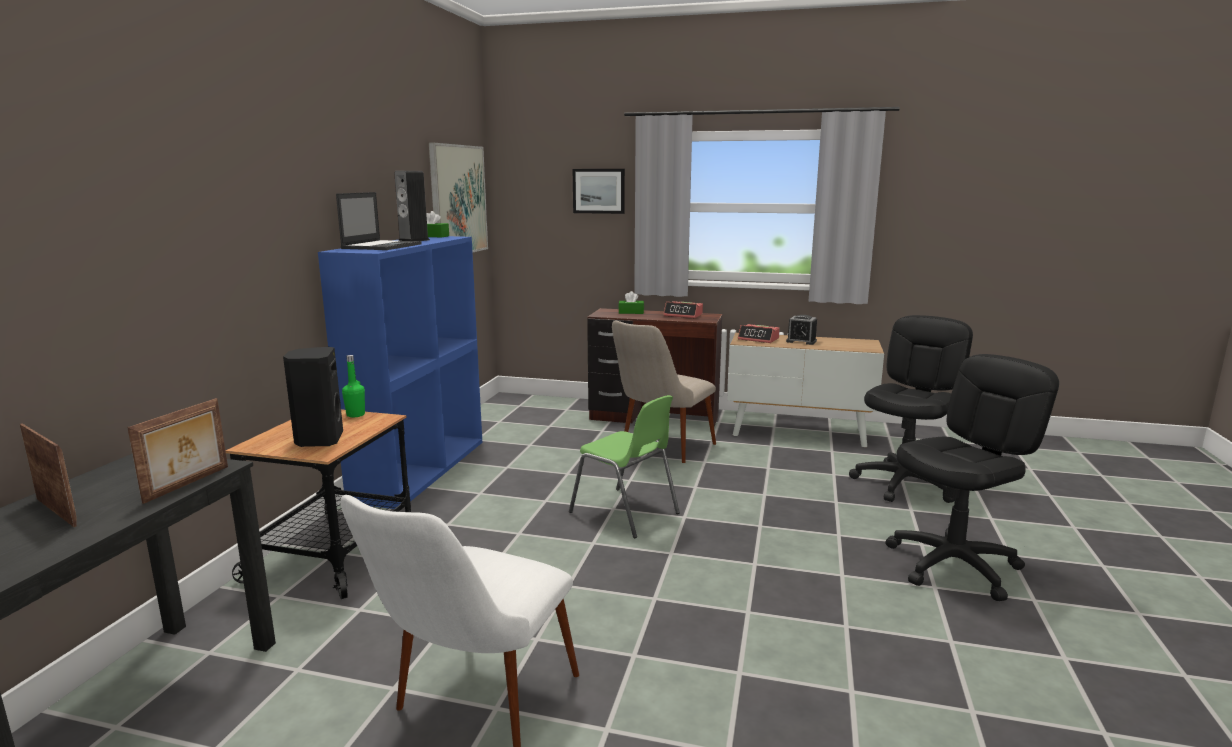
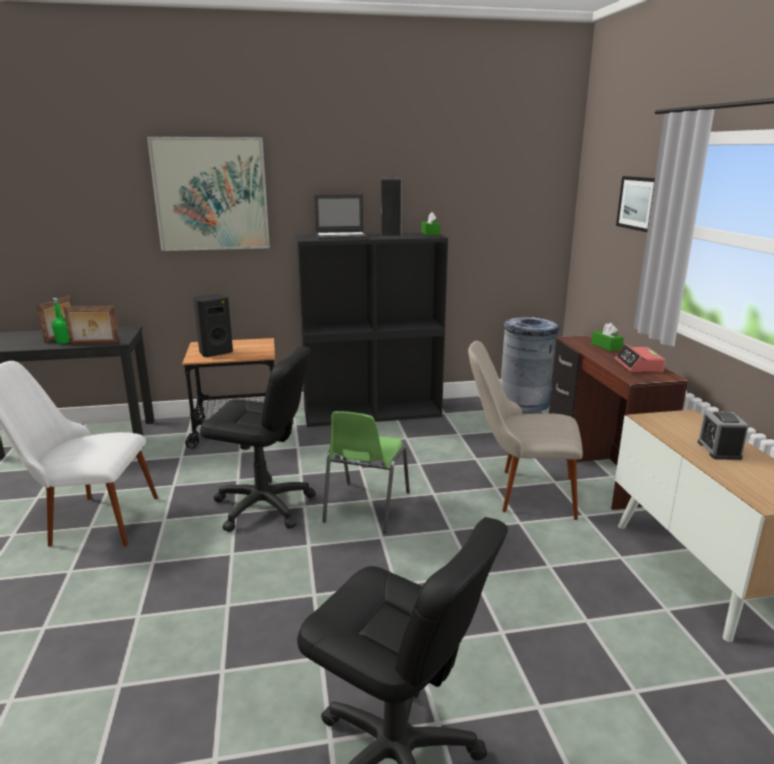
camera: 65 degrees right, 5 degrees up
(355, 415) = (265, 348): green bottle -> green bottle (63, 342)
(420, 469) = (373, 412): blue bookcase -> black bookcase
(458, 200) = (508, 203): picture -> picture (211, 194)
(504, 407) = (524, 402): none -> grey trash can
(758, 339) = (680, 425): alarm clock -> none
(904, 484) = (624, 694): black office chair -> black office chair (263, 506)

